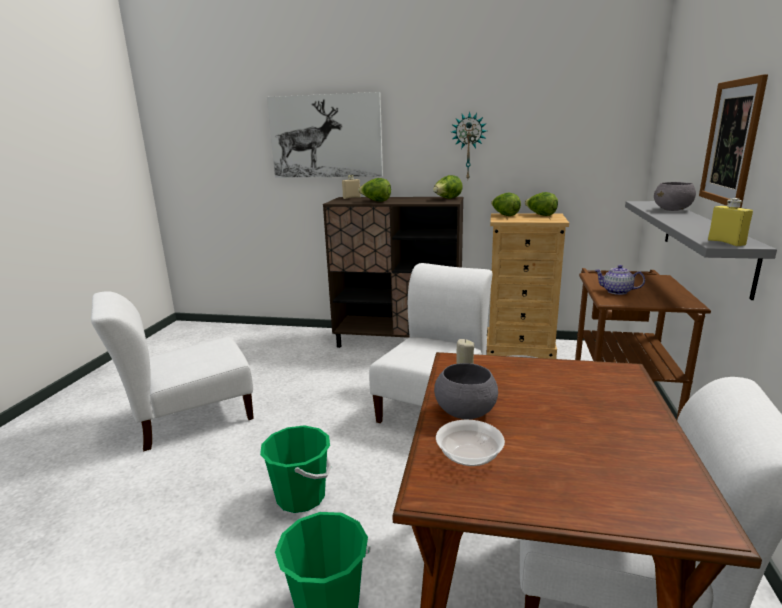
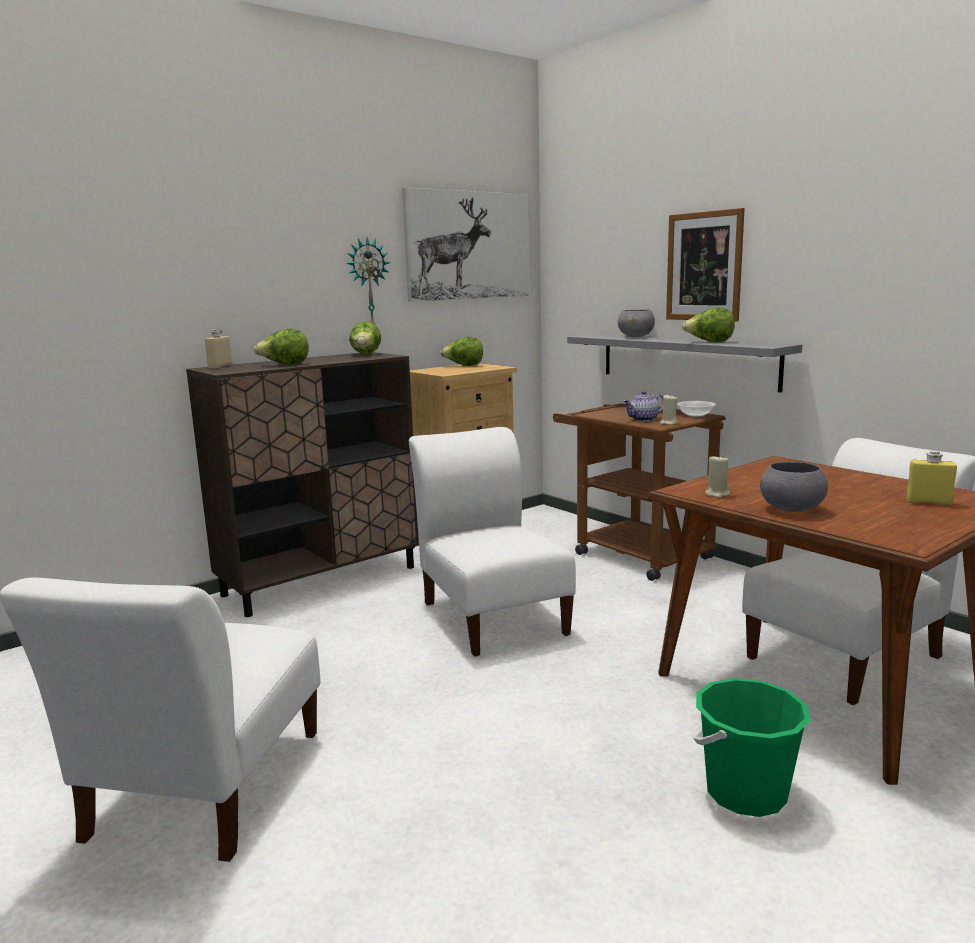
camera: 50 degrees left, 5 degrees down
(301, 497) = (548, 752): green bucket -> none
(326, 136) = (153, 268): picture -> picture (468, 245)
(469, 456) = (865, 524): bowl -> bowl (695, 415)
(504, 215) = (429, 370): lettuce -> lettuce (709, 342)
(624, 301) = (668, 423): none -> beige candle
(726, 242) = (768, 345): yellow bottle -> yellow bottle (928, 502)

